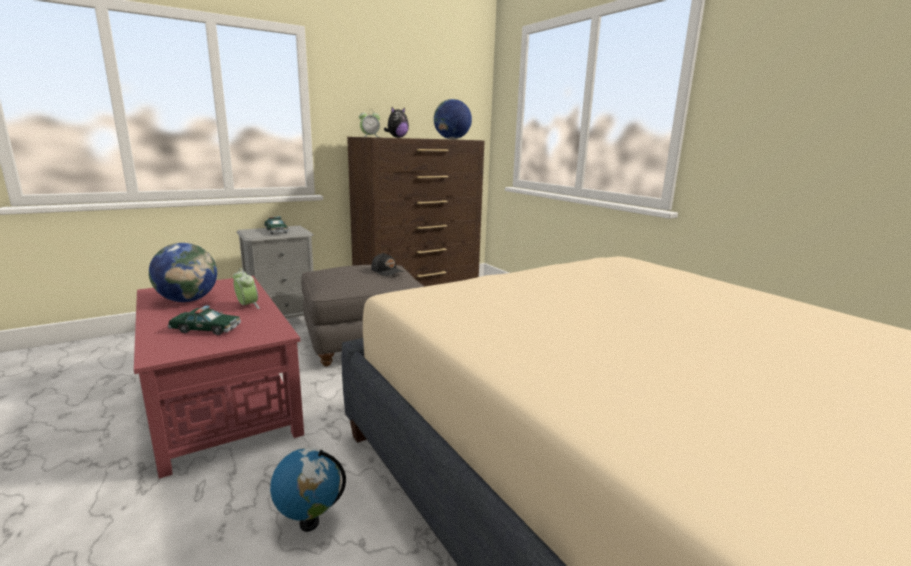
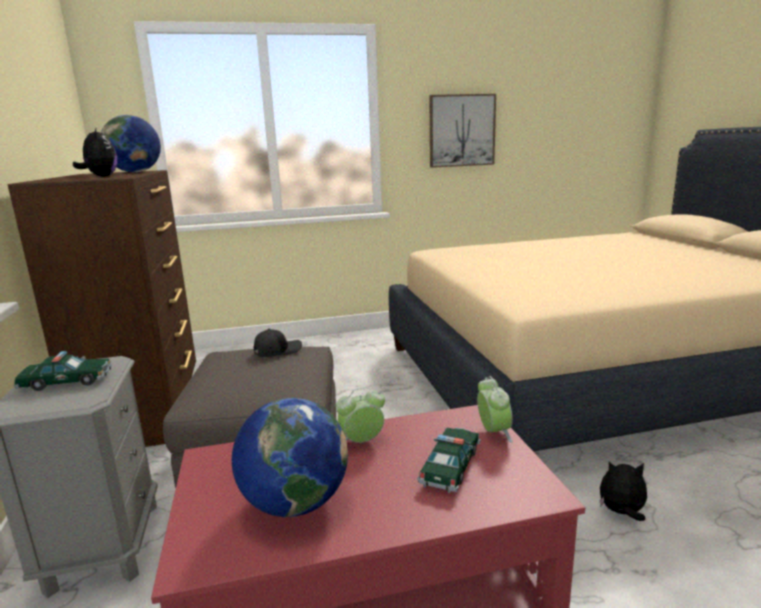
camera: 70 degrees left, 0 degrees up
(309, 522) = (621, 512): globe -> plush toy
(370, 137) = (61, 180): alarm clock -> alarm clock (493, 432)
(808, 111) = (461, 131): none -> picture

